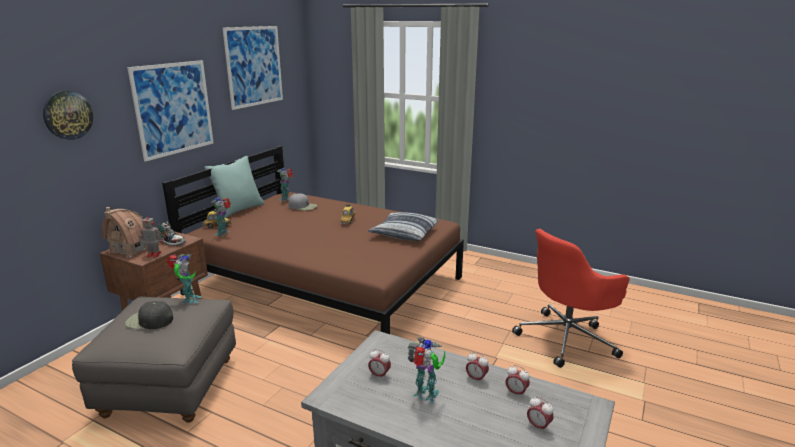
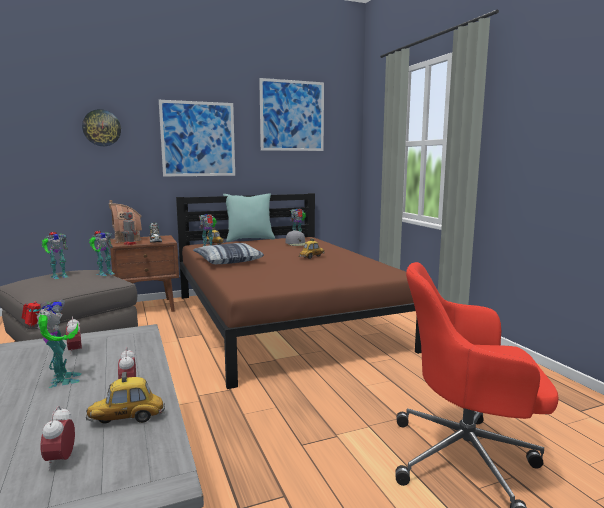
camera: 40 degrees right, 10 degrees down
(149, 321) = (58, 276): black cap -> toy robot
(404, 233) = (342, 273): pillow -> pillow (227, 261)
(516, 393) = (127, 419): alarm clock -> toy car

